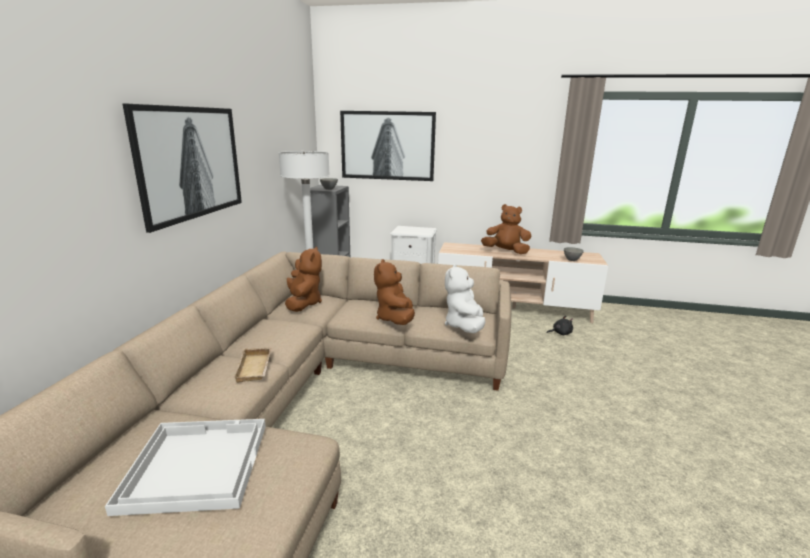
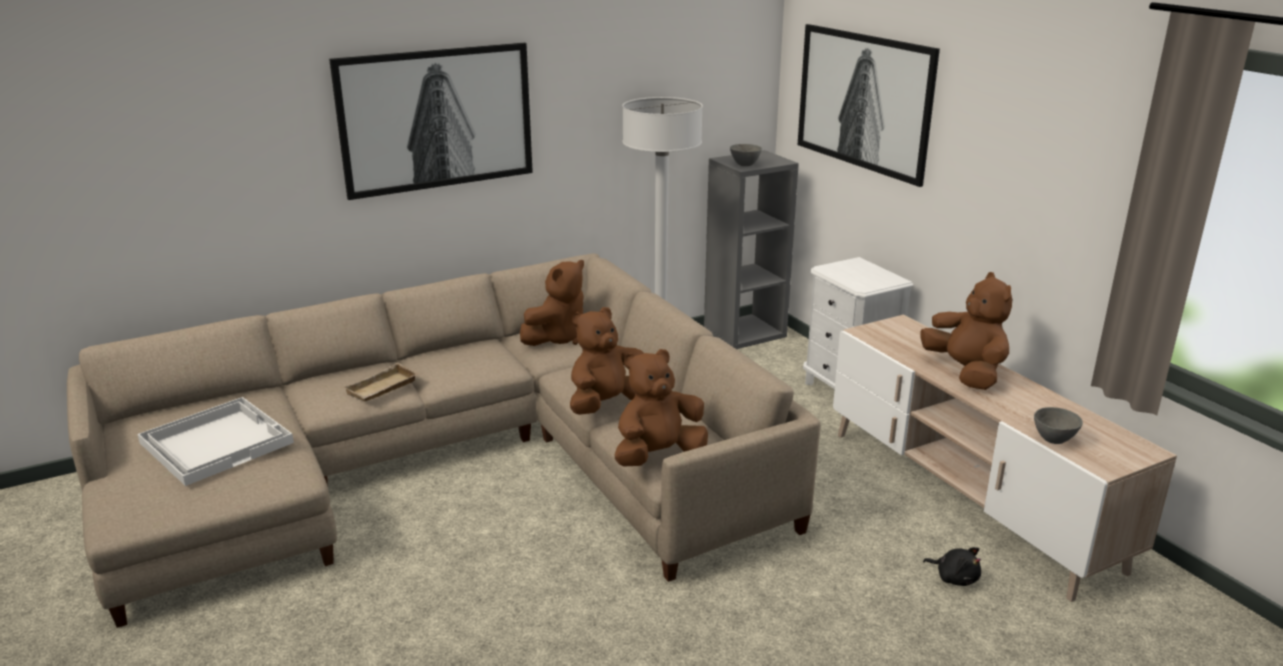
camera: 50 degrees right, 5 degrees up
(464, 326) = (658, 456): white plush toy -> brown plush toy

